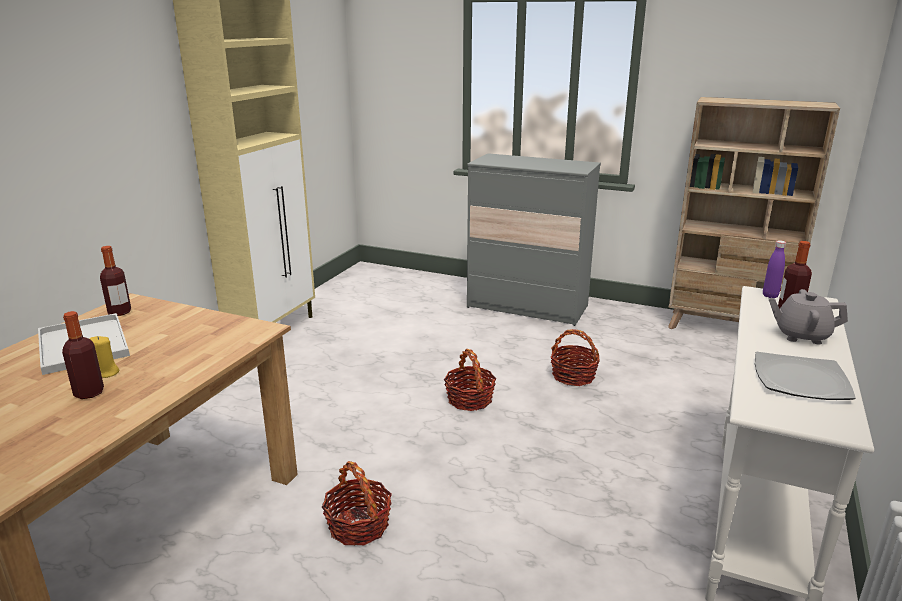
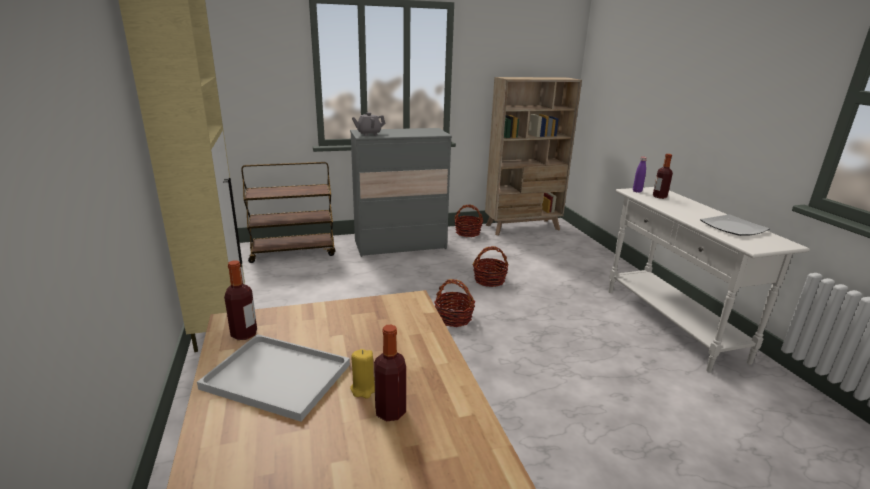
camera: 40 degrees left, 0 degrees up
(359, 526) = (512, 434): basket -> basket (468, 233)
(411, 285) = (293, 252): none -> brown cart
(801, 335) = (688, 207): grey teapot -> grey teapot (369, 134)

